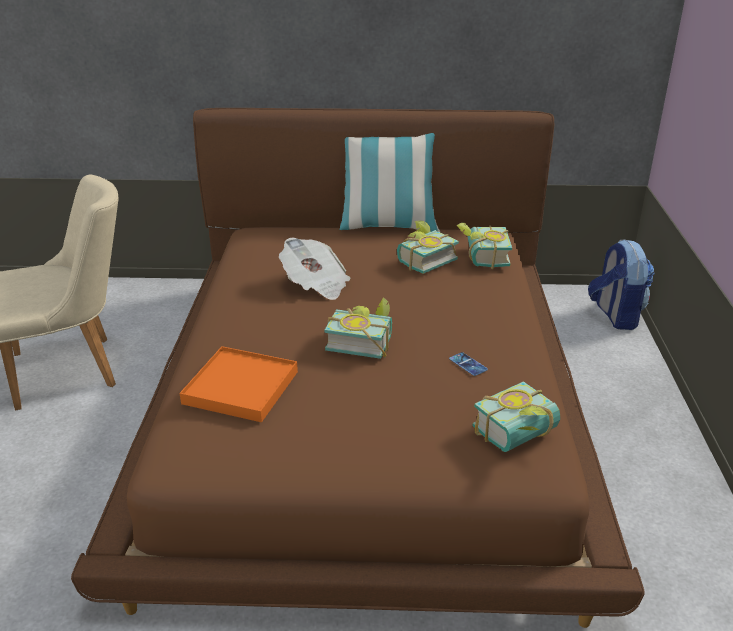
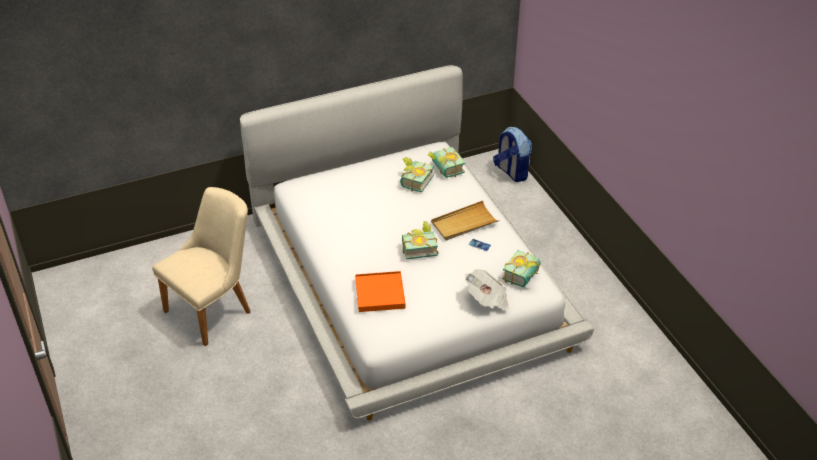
camera: 25 degrees left, 10 degrees up
(316, 285) = (366, 217): newspaper -> newspaper (487, 299)
(366, 409) = (408, 279): brown bed -> white bed
(388, 226) = (373, 158): pillow -> none
(463, 328) = (464, 223): none -> beige tray

